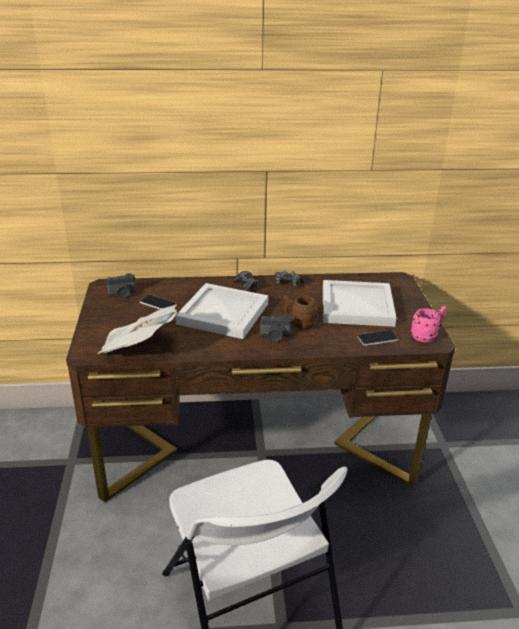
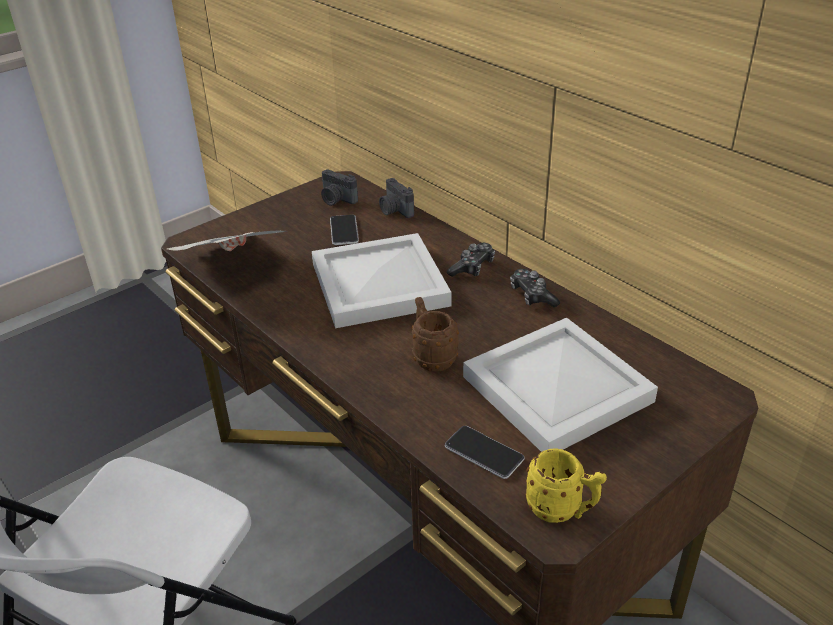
camera: 55 degrees right, 5 degrees up
(275, 336) = (372, 351): camera -> camera (395, 210)
(426, 336) = (562, 510): pink mug -> yellow mug

